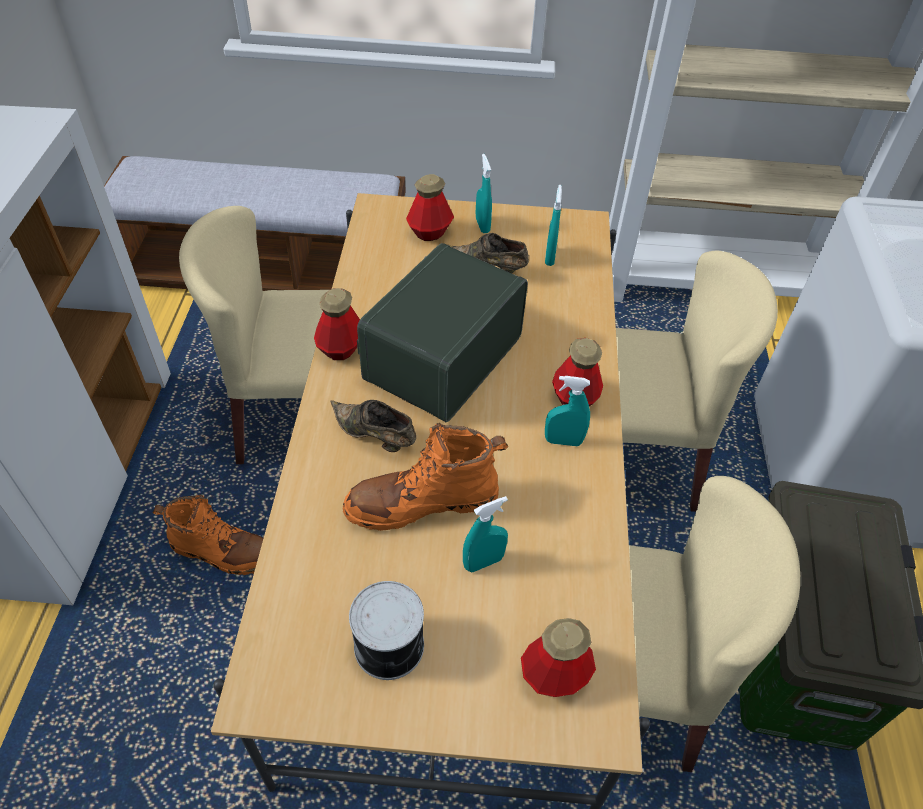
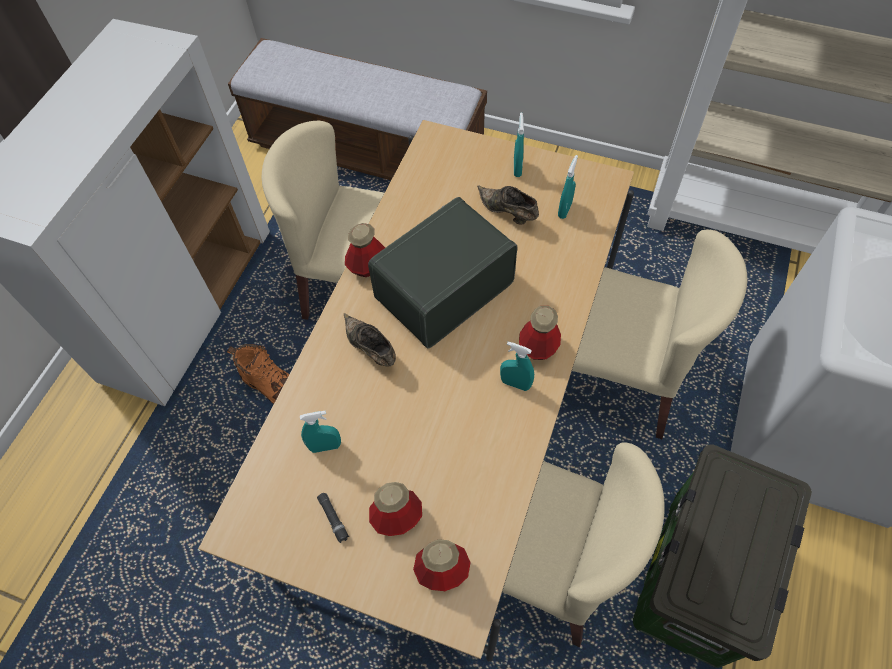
camera: 20 degrees right, 10 degrees up
(391, 646) = (333, 518): can -> black flashlight
(422, 503) = (389, 412): orange boot -> none
(430, 232) = (470, 168): bottle -> bottle (397, 518)
(483, 562) = (419, 470): turquoise spray bottle -> turquoise spray bottle (325, 446)

